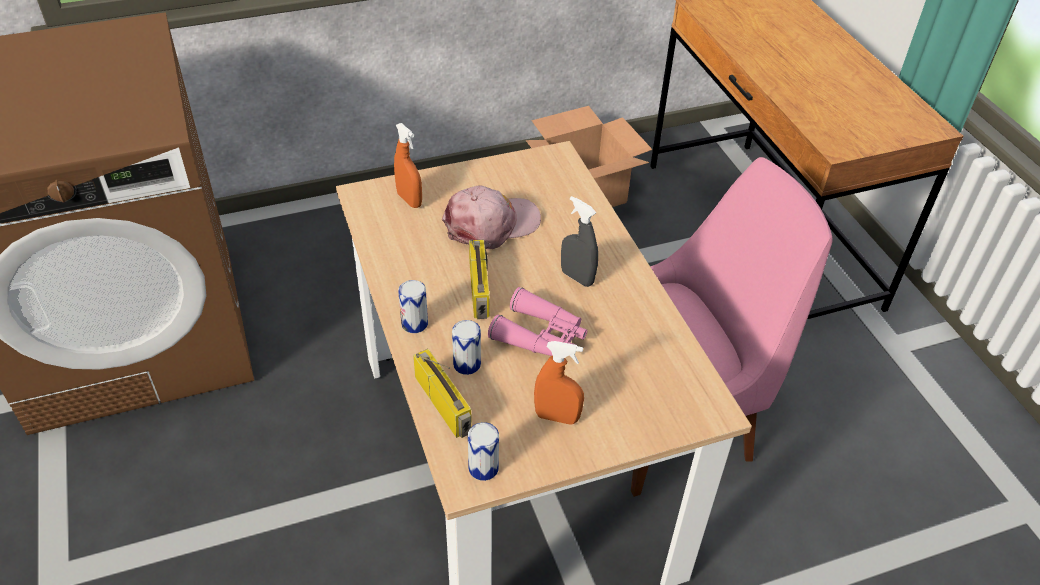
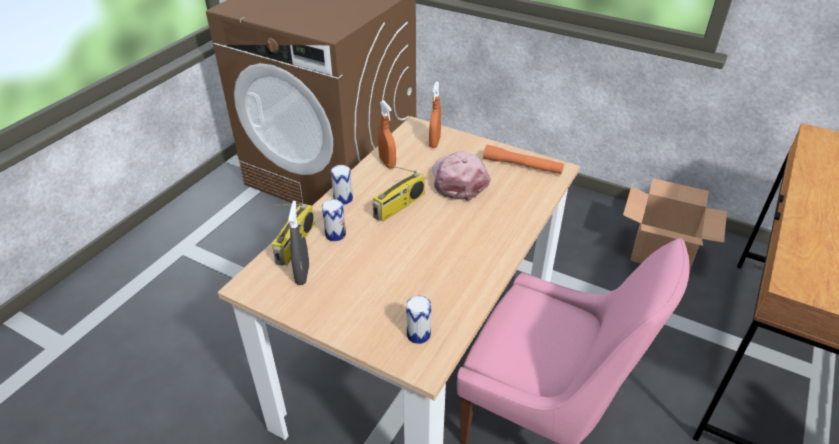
camera: 50 degrees right, 5 degrees down
(483, 468) = (263, 286): can -> can (418, 334)
(491, 224) = (458, 179): pink cap -> pink cap turned 120 degrees counterclockwise
(525, 172) = (522, 166): none -> orange flashlight
(541, 336) = (393, 250): pink binoculars -> none
(557, 417) = (335, 294): orange spray bottle -> orange spray bottle (387, 163)
(577, 277) = (462, 236): grey spray bottle -> grey spray bottle (302, 274)

